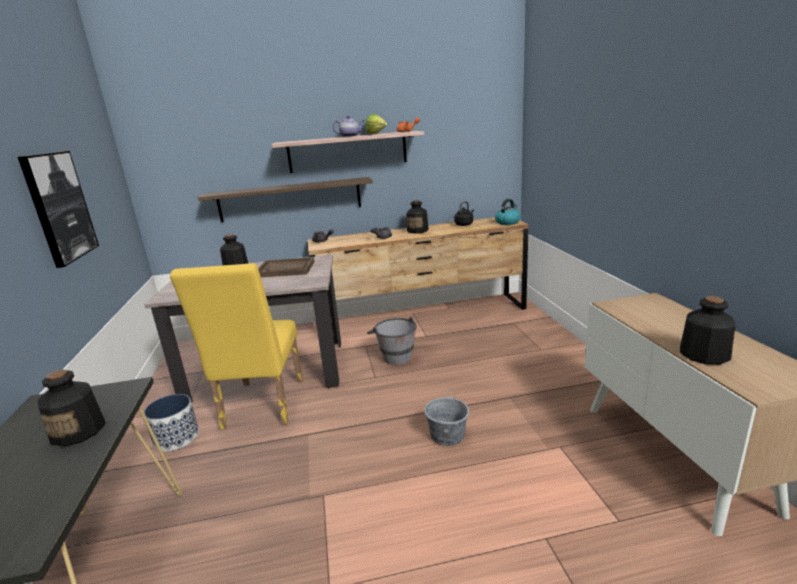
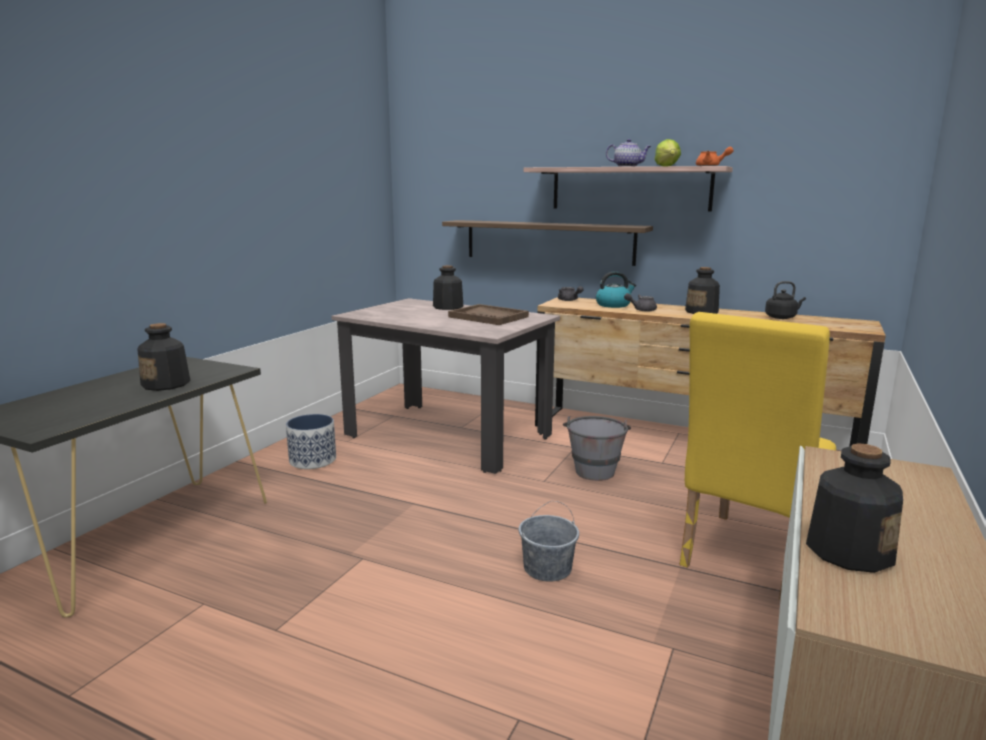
camera: 35 degrees right, 5 degrees down
(59, 207) = (282, 202): picture -> none
(261, 407) = (403, 464): yellow chair -> yellow chair (745, 559)
(507, 222) = (854, 327): kettle -> kettle (613, 305)

